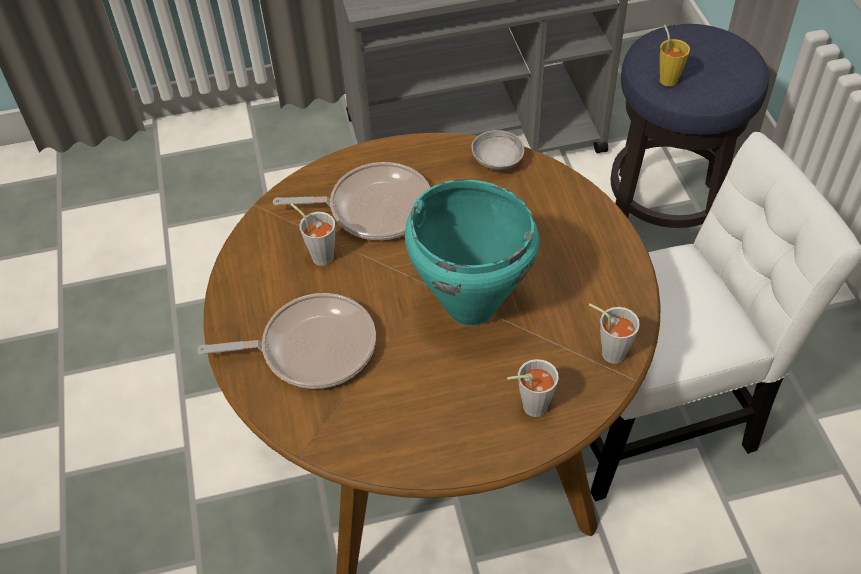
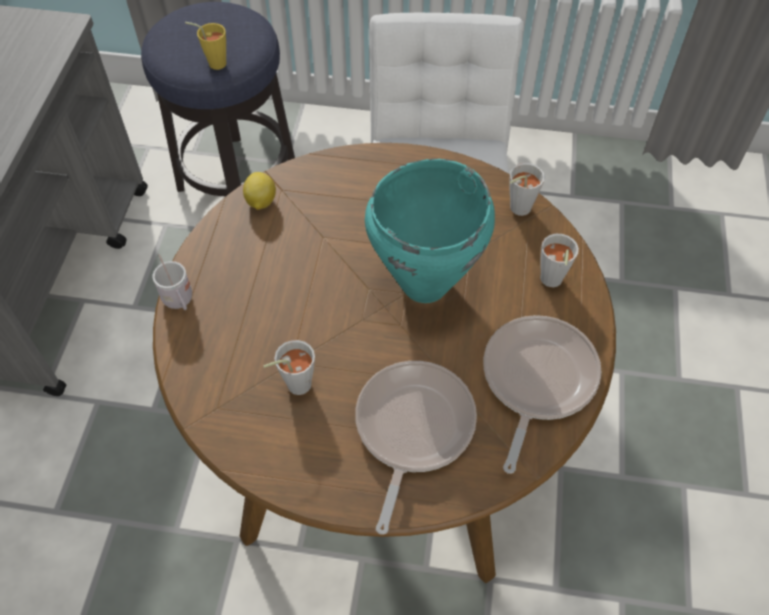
camera: 70 degrees left, 5 degrees up
(365, 155) = (180, 302): none -> white mug
(374, 208) = (259, 319): frying pan -> frying pan (536, 380)
(497, 161) = (260, 202): grey bowl -> lemon

